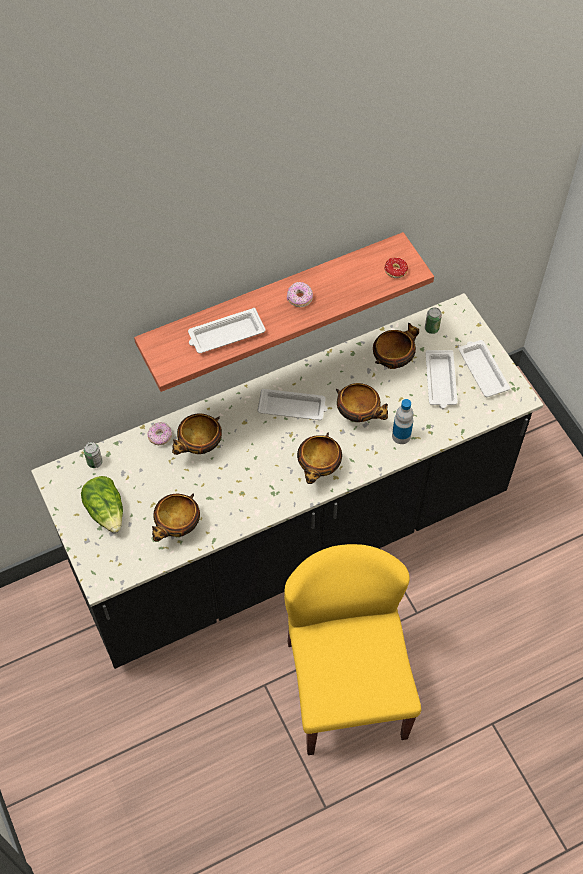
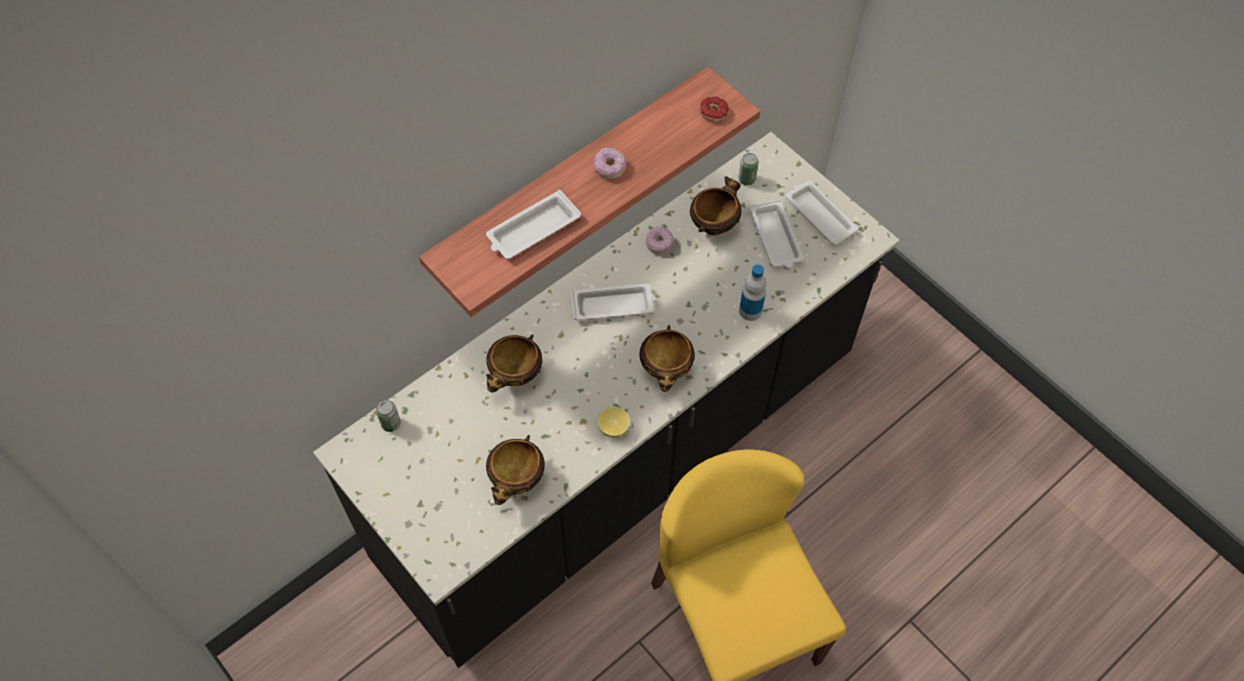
camera: 15 degrees left, 0 degrees up
(106, 511) = (423, 481): lettuce -> none
(160, 437) = (463, 375): donut -> donut (659, 244)
(264, 504) = (613, 428): none -> lemon
(359, 415) = (694, 297): bowl -> none

